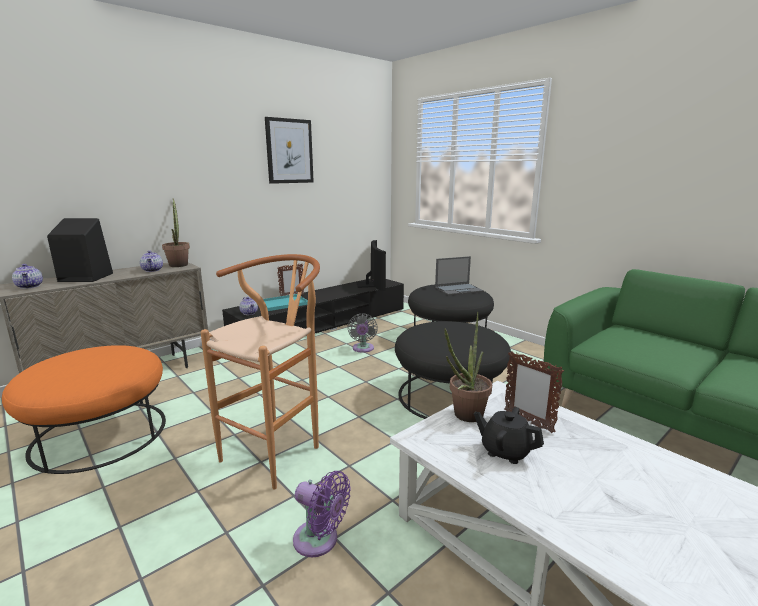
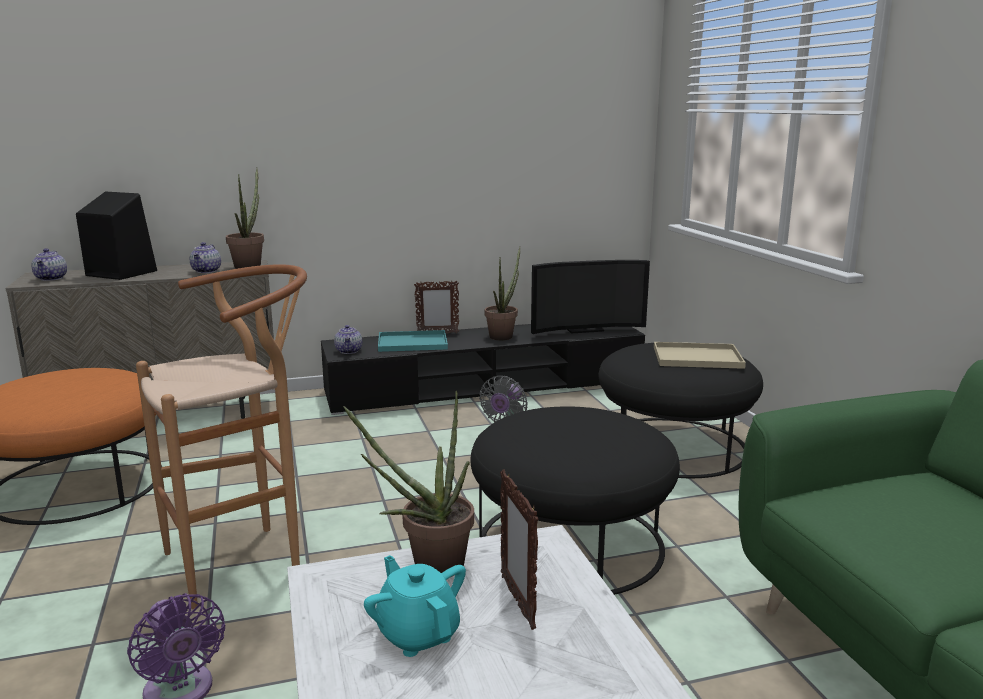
camera: 25 degrees right, 0 degrees up
(289, 151) = (450, 95): picture -> none
(331, 293) = (503, 335): none -> potted plant
(370, 284) = (583, 329): television -> television turned 60 degrees clockwise
(459, 289) = (699, 357): laptop -> beige tray
(505, 451) = (418, 634): black teapot -> turquoise teapot

